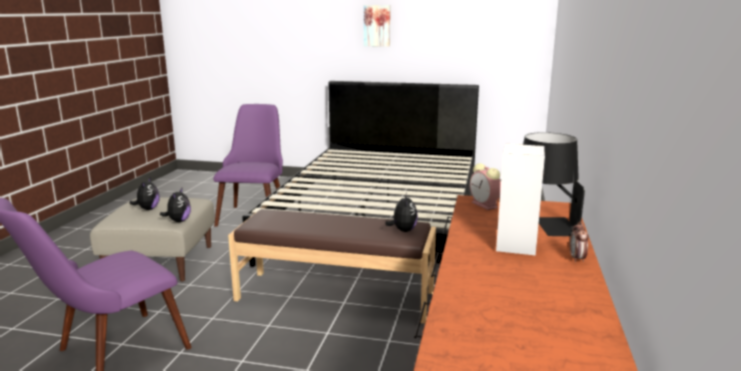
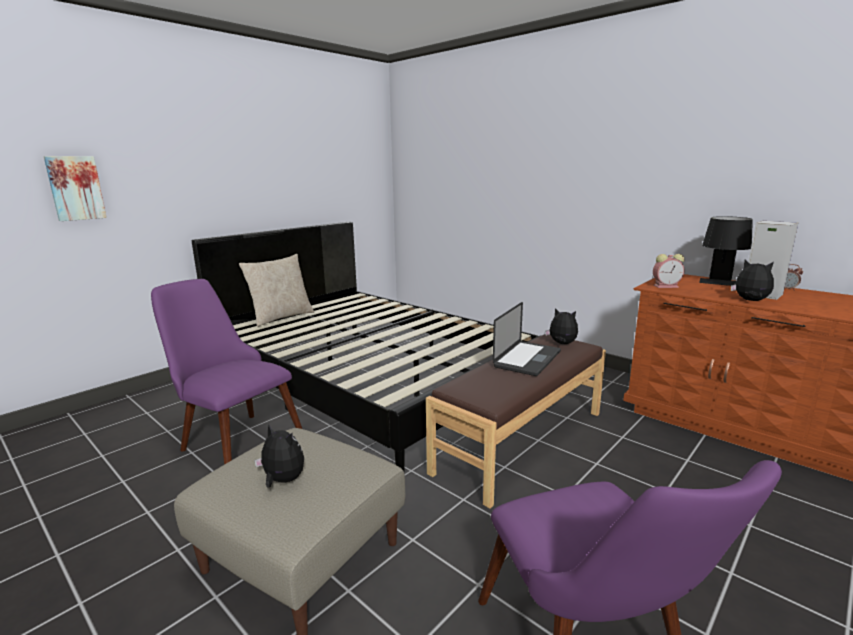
camera: 60 degrees left, 0 degrees up
(178, 221) = (369, 460): plush toy -> plush toy (750, 301)
(347, 224) = (527, 359): none -> laptop
(373, 154) = (281, 317): none -> beige pillow
(377, 25) = (239, 163): picture -> picture (75, 188)

